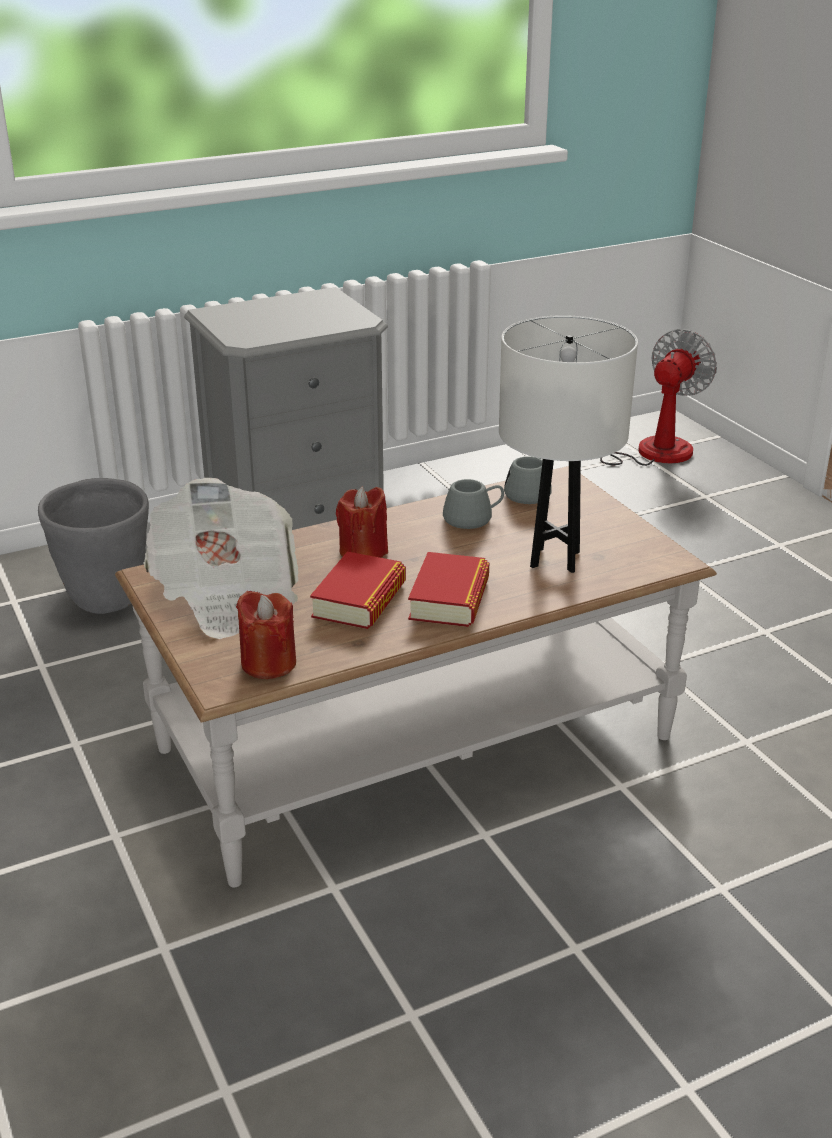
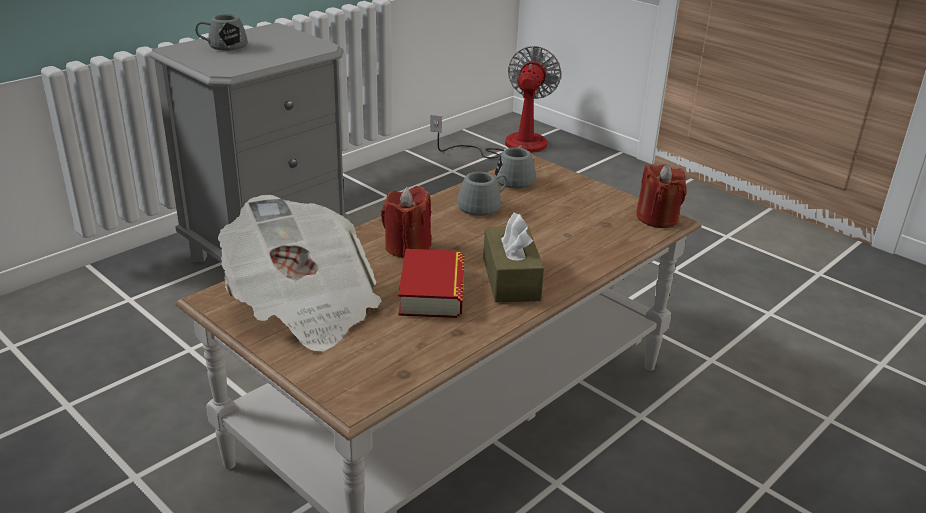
camera: 20 degrees left, 0 degrees up
(107, 600) = (109, 330): grey planter -> none
(259, 312) = (222, 46): none -> grey mug
(268, 663) = (385, 367): red candle -> red candle (657, 218)
(449, 599) = (511, 279): book -> brown tissue box
(555, 559) = (574, 231): white table lamp -> none

